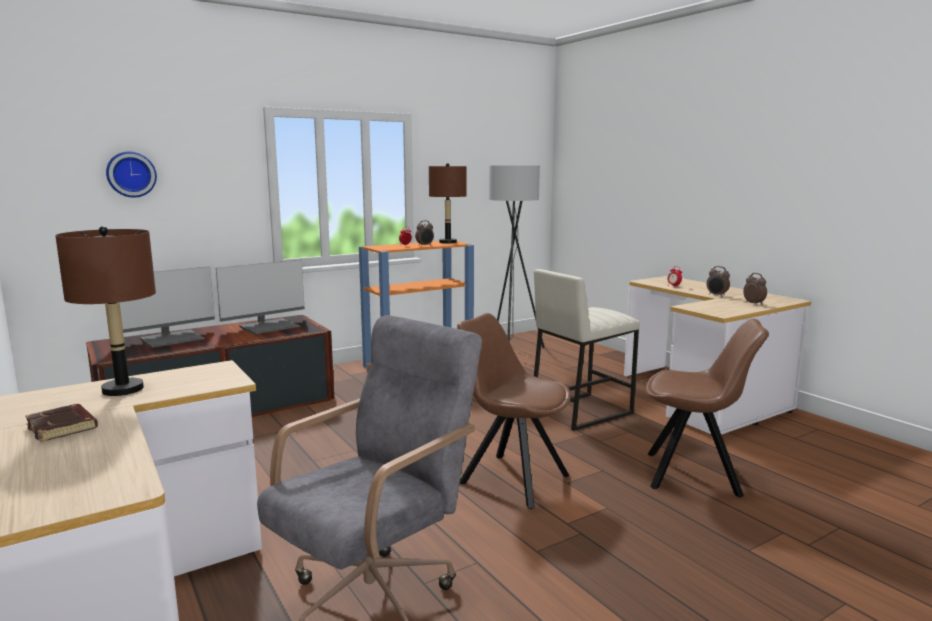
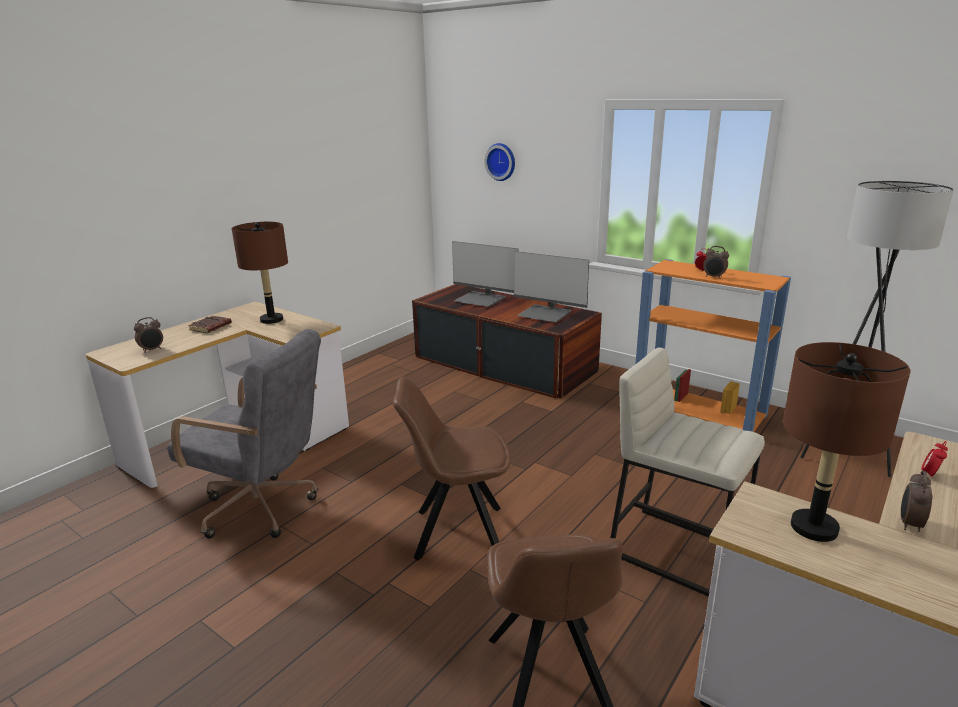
camera: 70 degrees right, 10 degrees up
(448, 242) = (764, 280): brown table lamp -> brown table lamp (814, 528)
(513, 479) = (458, 533): brown chair -> brown chair turned 105 degrees counterclockwise
(754, 304) = (885, 570): alarm clock -> alarm clock (152, 350)

